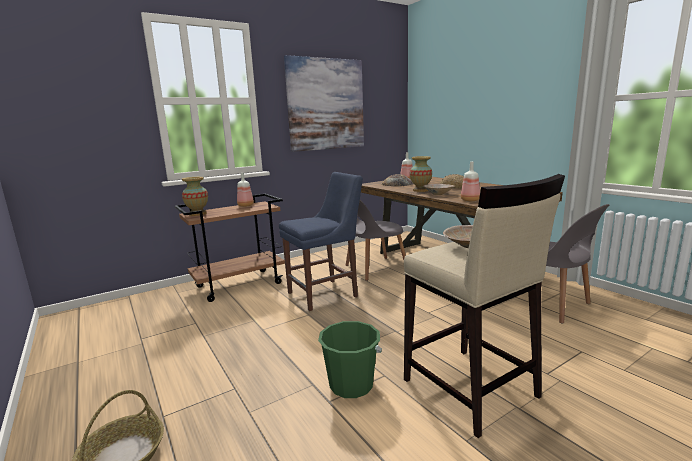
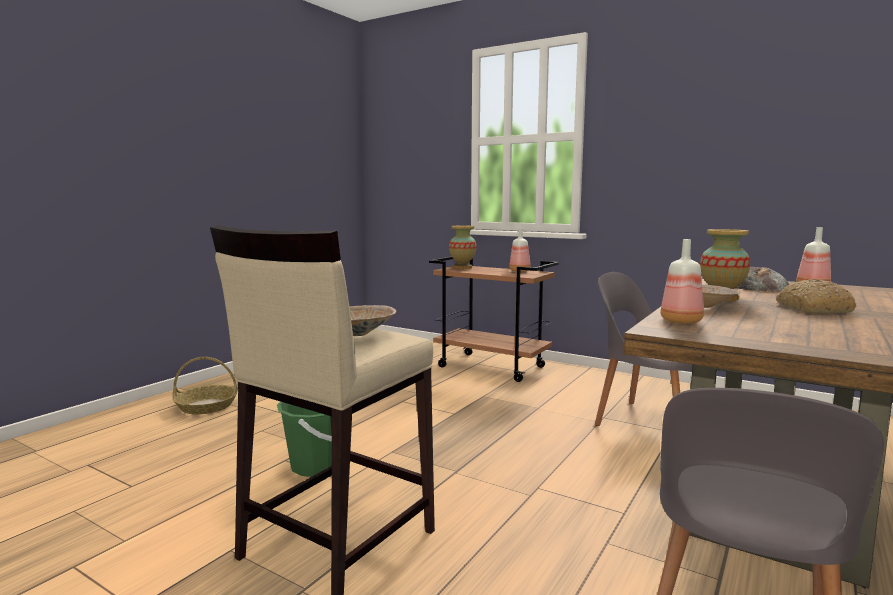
camera: 65 degrees right, 5 degrees down
(325, 294) = (519, 410): blue chair -> none
(326, 104) = (704, 135): picture -> none

